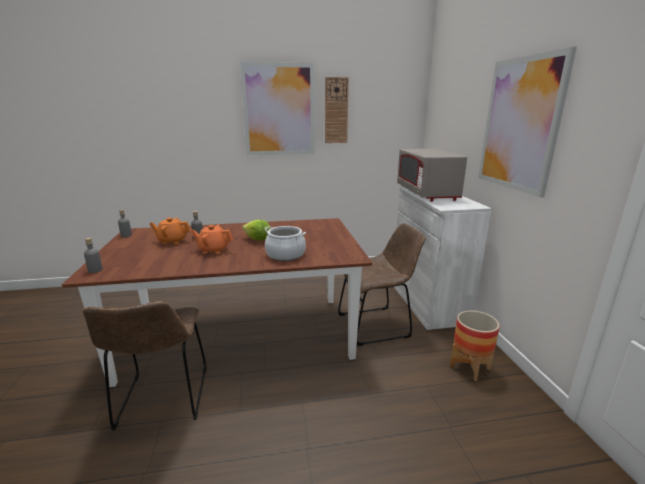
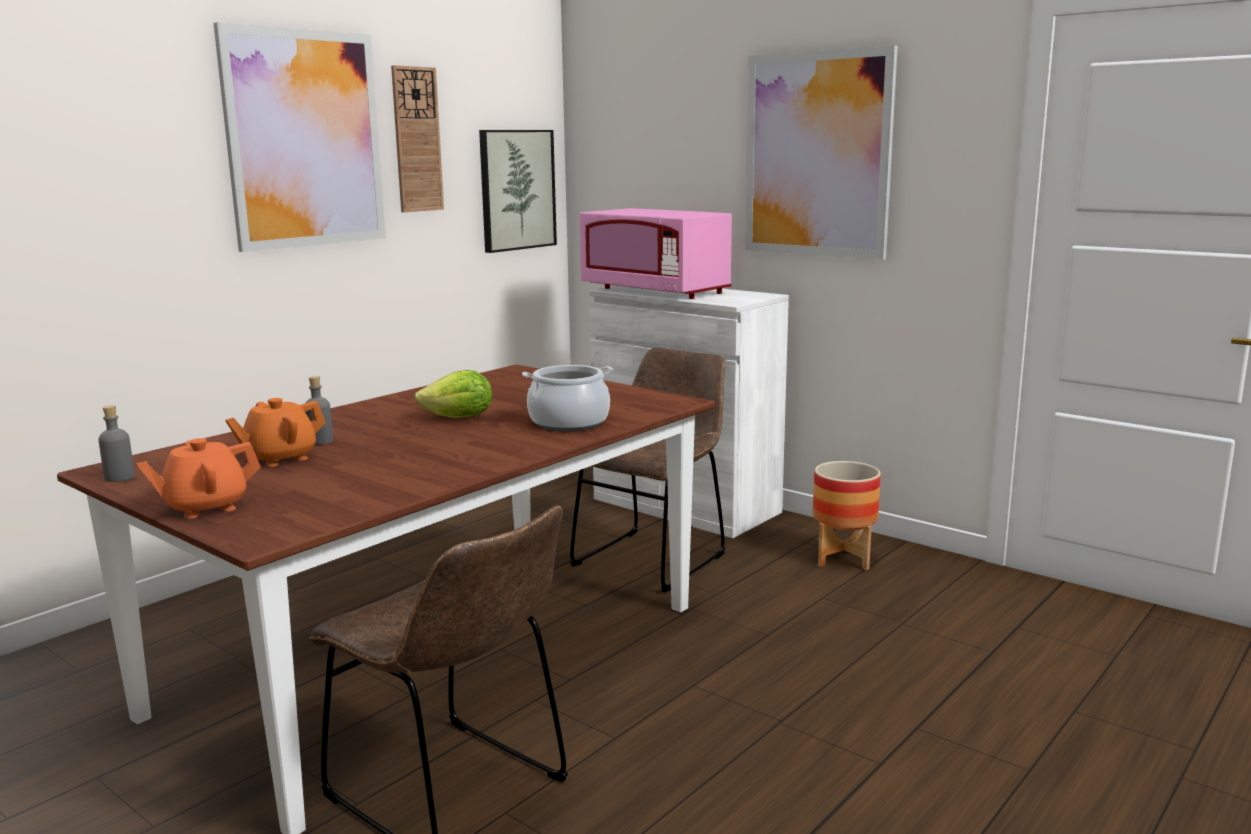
camera: 40 degrees left, 5 degrees down
(95, 270) = (256, 528): grey bottle -> none
(213, 250) = (418, 447): orange teapot -> orange teapot (205, 507)
(392, 135) = (517, 190): none -> picture
(426, 193) = (655, 291): grey microwave -> pink microwave

